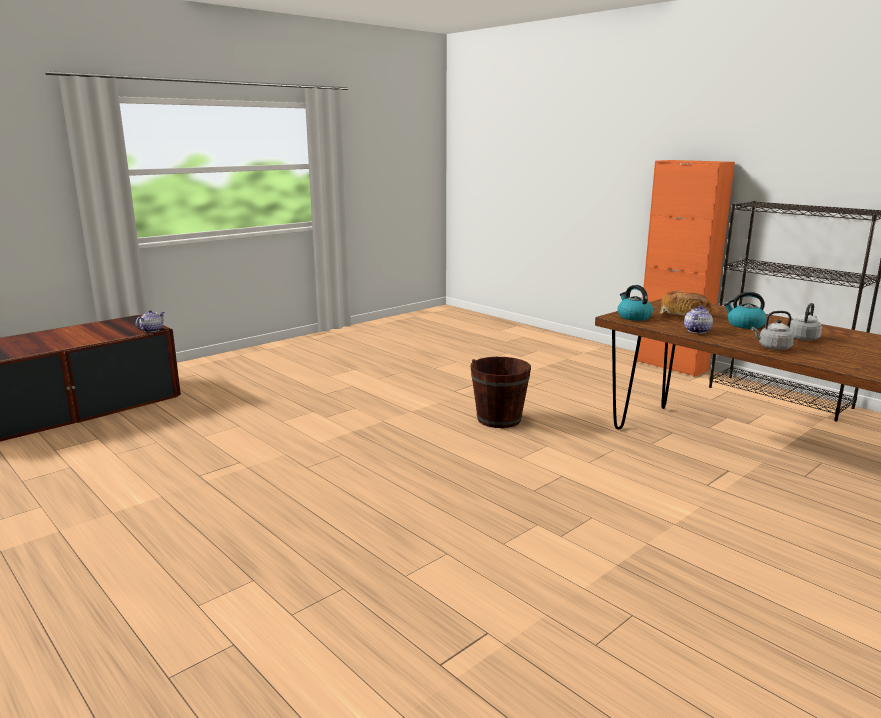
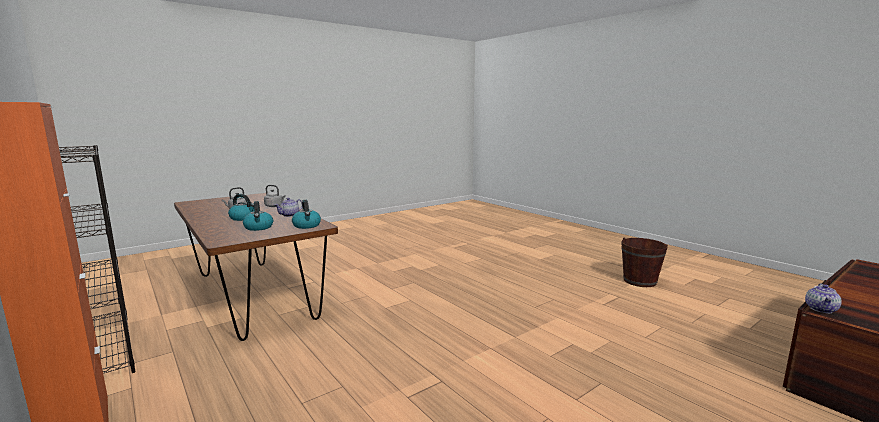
camera: 175 degrees left, 5 degrees down
(499, 419) = (408, 334): brown bucket -> brown bucket (639, 281)
(683, 313) = (259, 227): bread -> kettle

